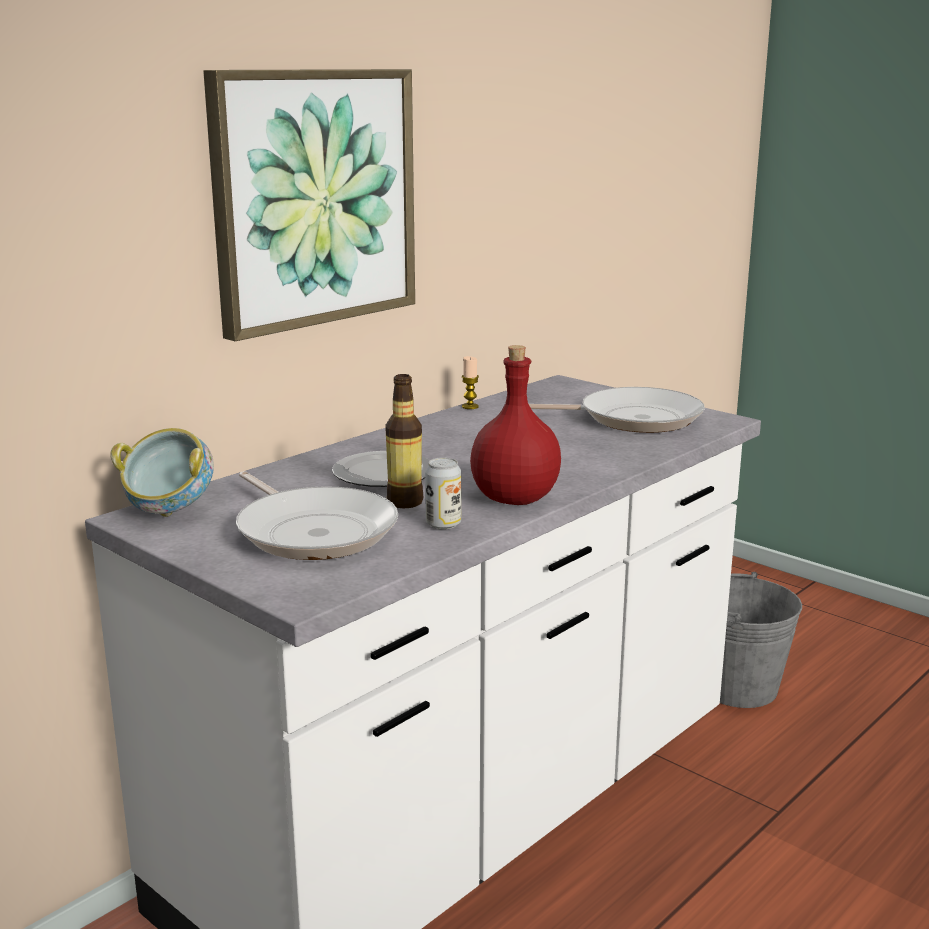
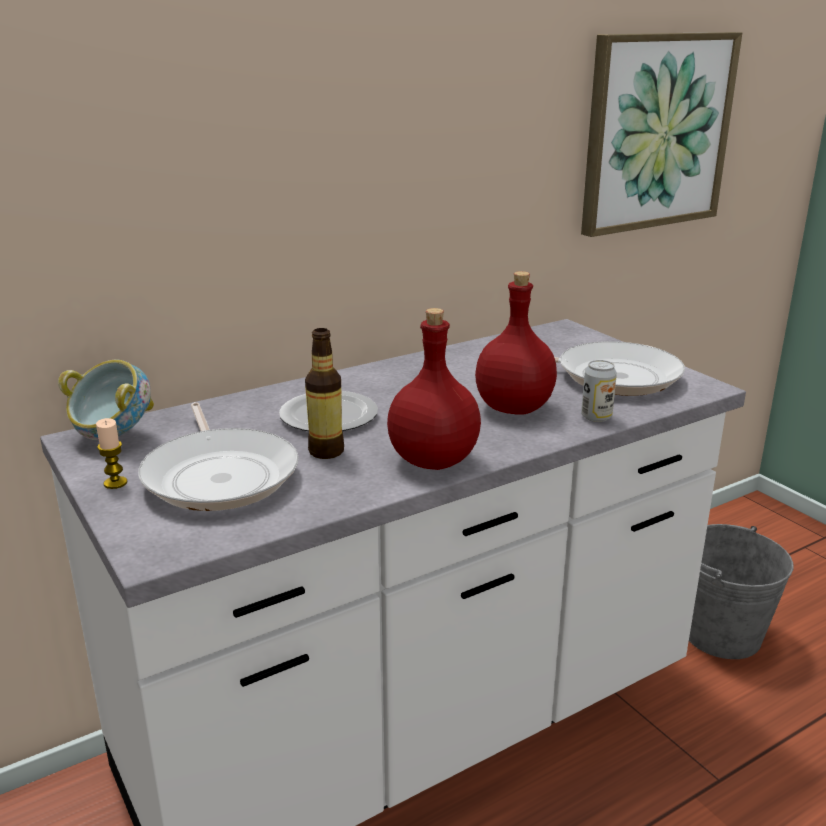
camera: 15 degrees right, 5 degrees up
(314, 198) = (291, 142): picture -> picture (656, 132)
(443, 524) = (344, 483): can -> can (596, 417)
(470, 406) = (459, 347): candle -> candle (115, 483)
(561, 451) = (515, 408): none -> red bottle

